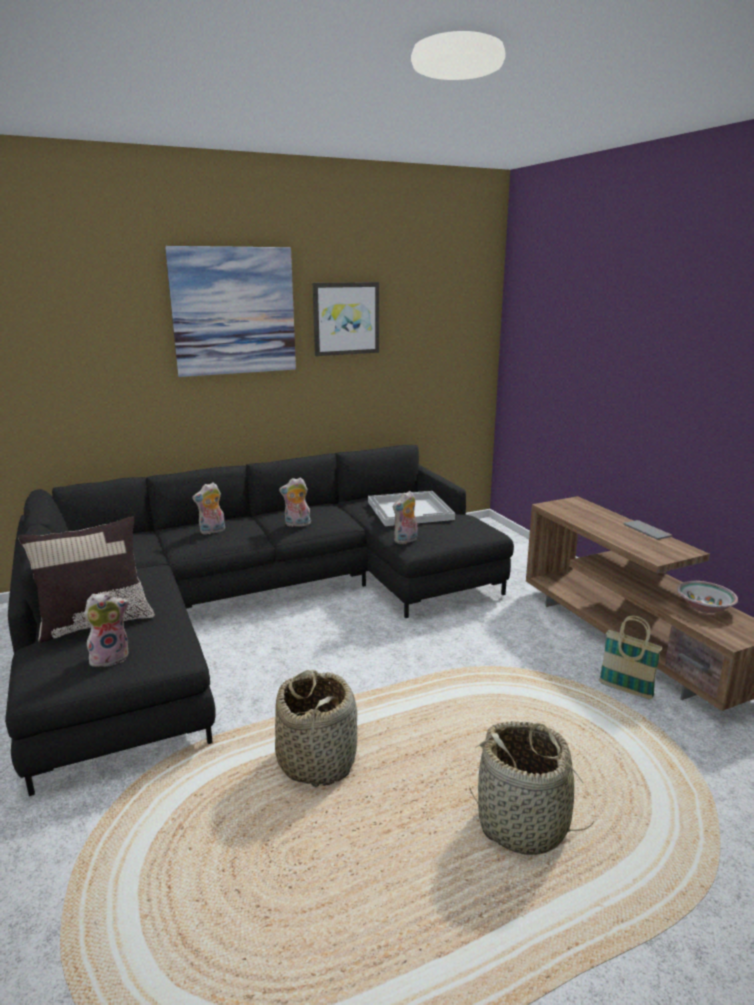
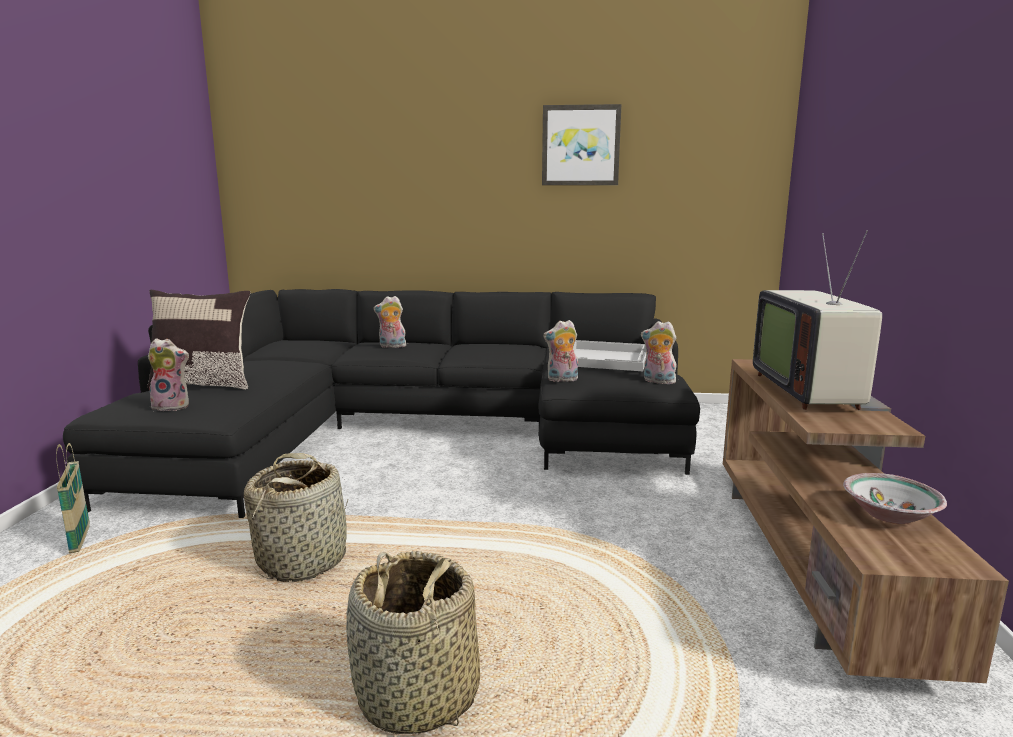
camera: 30 degrees right, 5 degrees down
(234, 311) = (458, 135): picture -> none
(297, 524) = (473, 353): plush toy -> plush toy (657, 381)
(616, 527) = (810, 390): none -> television
(625, 690) = (737, 610): basket -> basket (80, 539)

